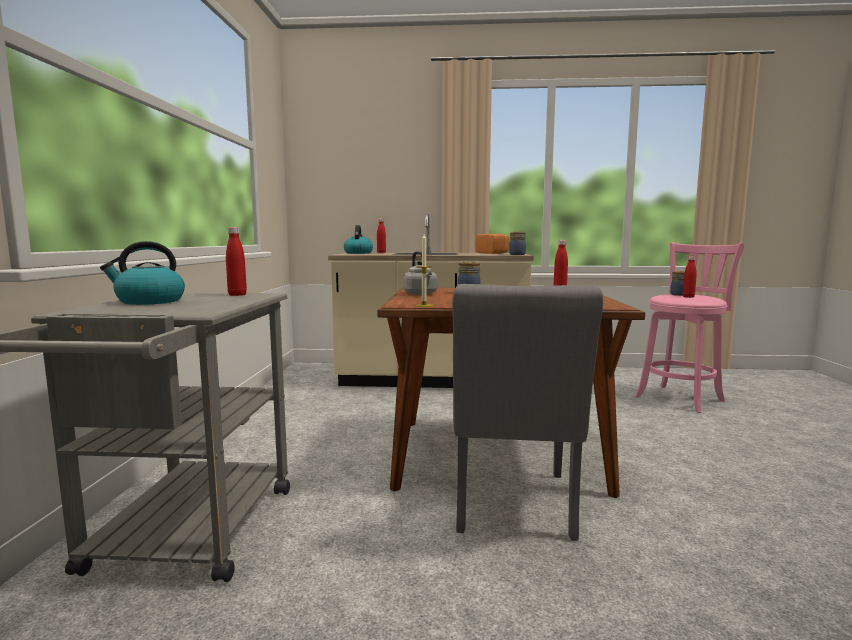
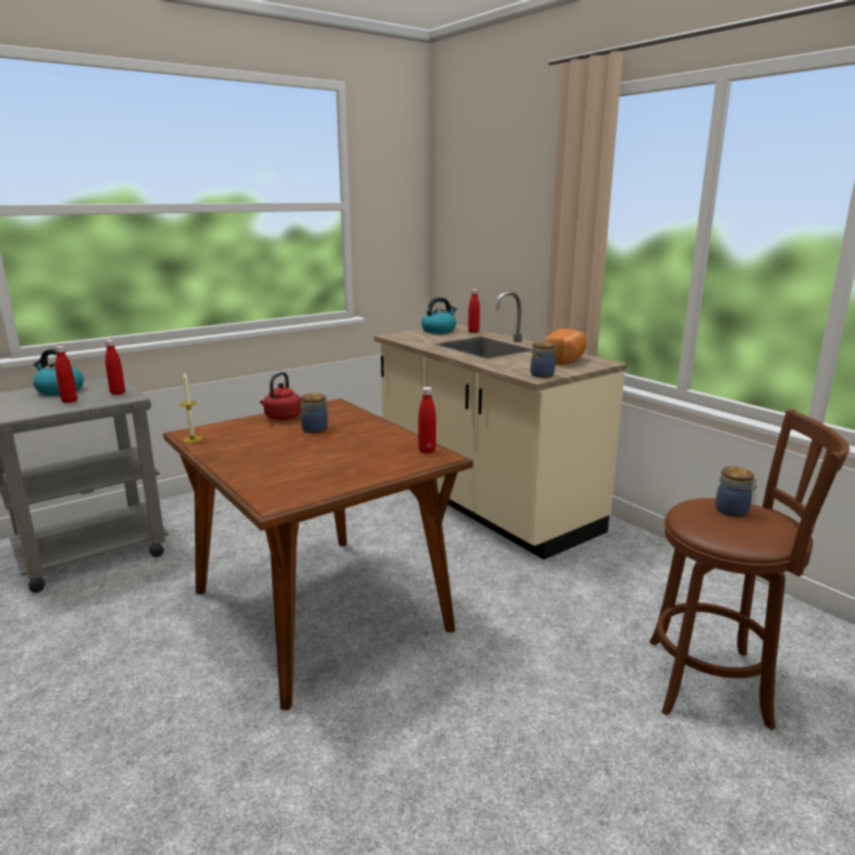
camera: 50 degrees right, 10 degrees up
(421, 294) = (281, 418): grey kettle -> red kettle
(512, 508) = (211, 657): grey chair -> none
(681, 397) = (715, 683): pink stool -> brown stool
(688, 297) = (711, 521): red bottle -> red bottle (69, 401)

